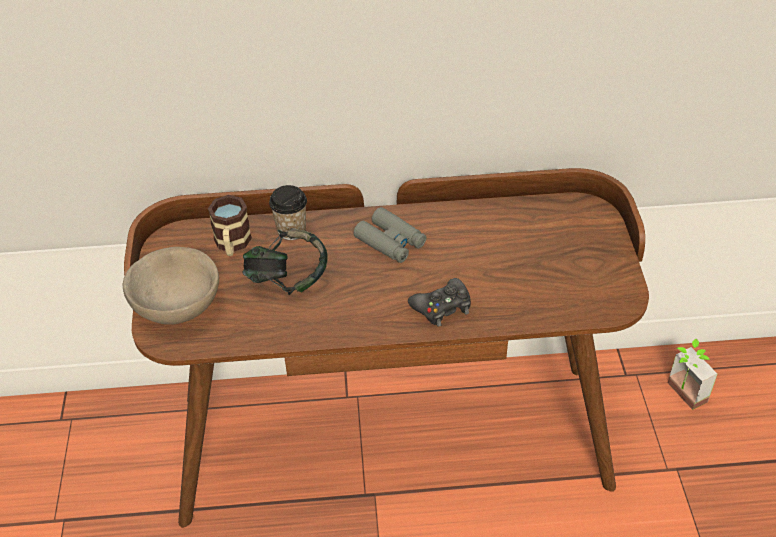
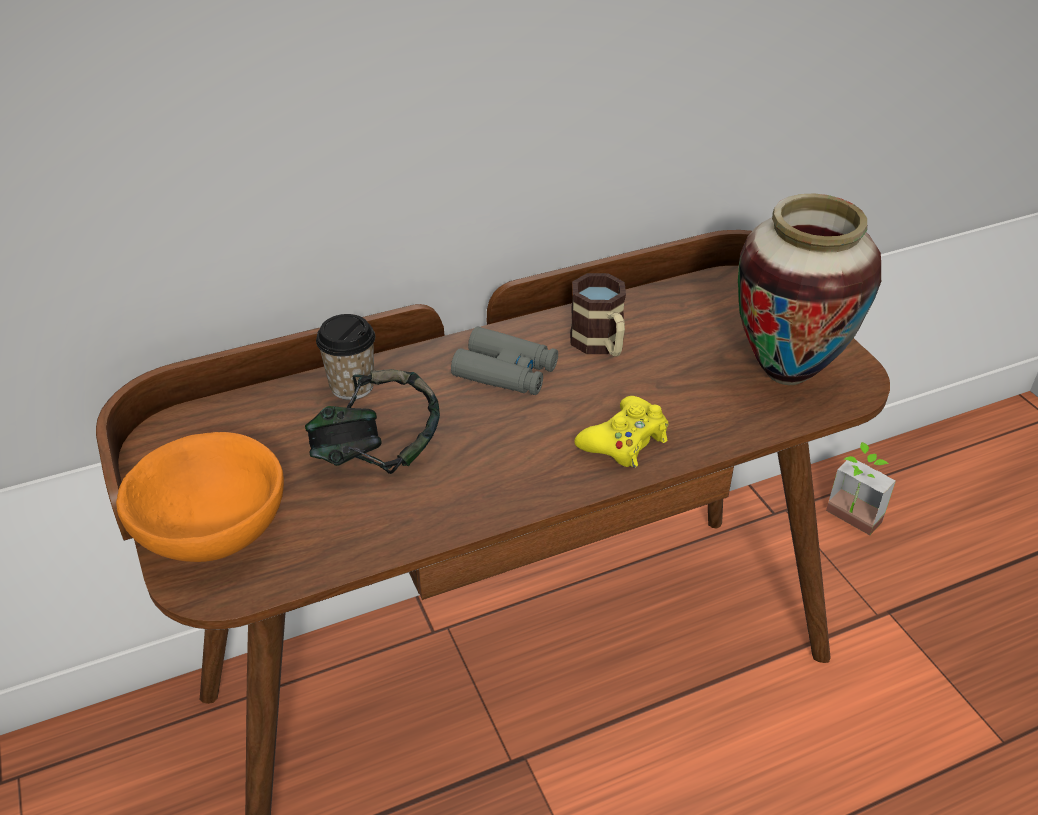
camera: 20 degrees left, 5 degrees down
(178, 306) = (214, 531): beige bowl -> orange bowl
(232, 245) = (268, 424): mug -> mug (601, 345)
(442, 307) = (624, 441): black game controller -> yellow game controller
(576, 284) = (786, 373): none -> vase

